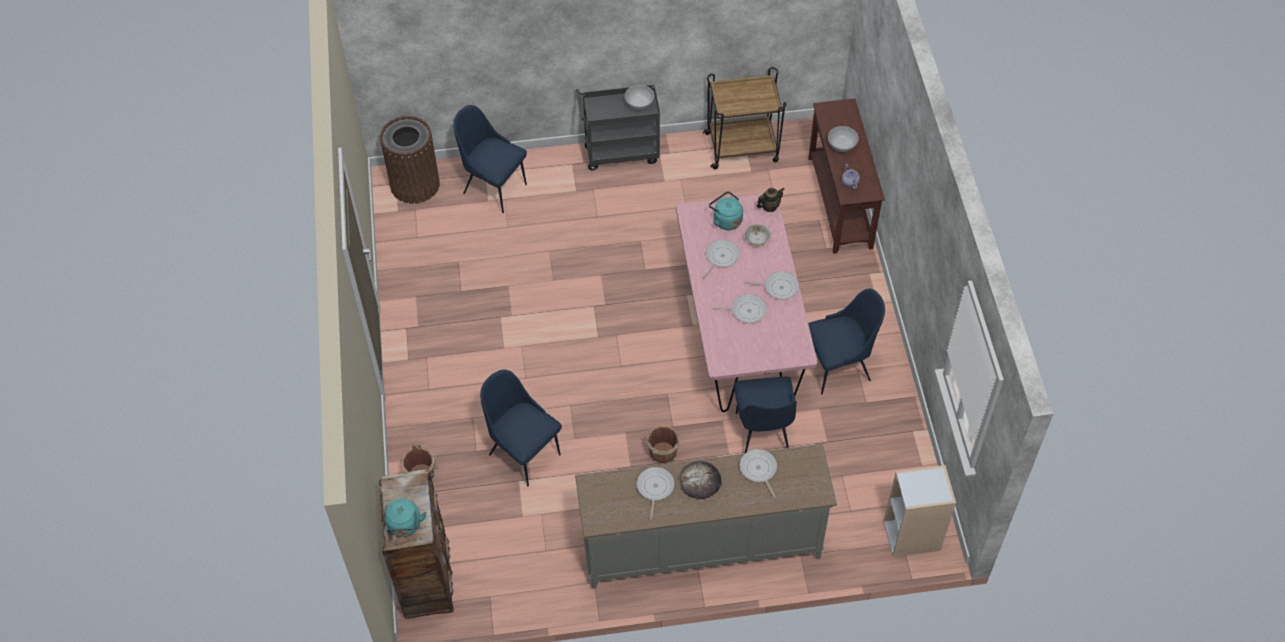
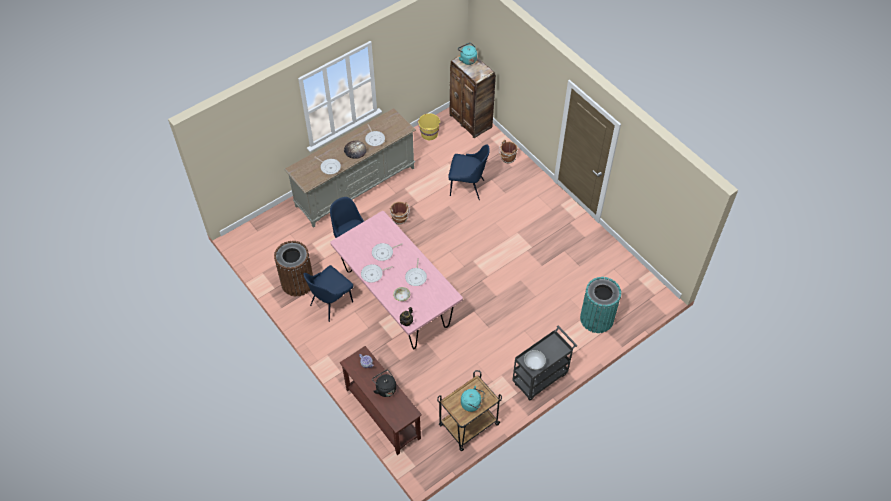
camera: 150 degrees right, 0 degrees up
(415, 184) = (643, 299): brown trash can -> brown trash can (297, 282)
(494, 189) = (597, 318): blue chair -> turquoise trash can
(515, 589) = (429, 134): none -> yellow bucket
(726, 220) = (427, 301): turquoise kettle -> turquoise kettle (472, 404)
(841, 146) = (385, 388): white bowl -> black kettle
(912, 535) = (253, 236): bookcase -> none

